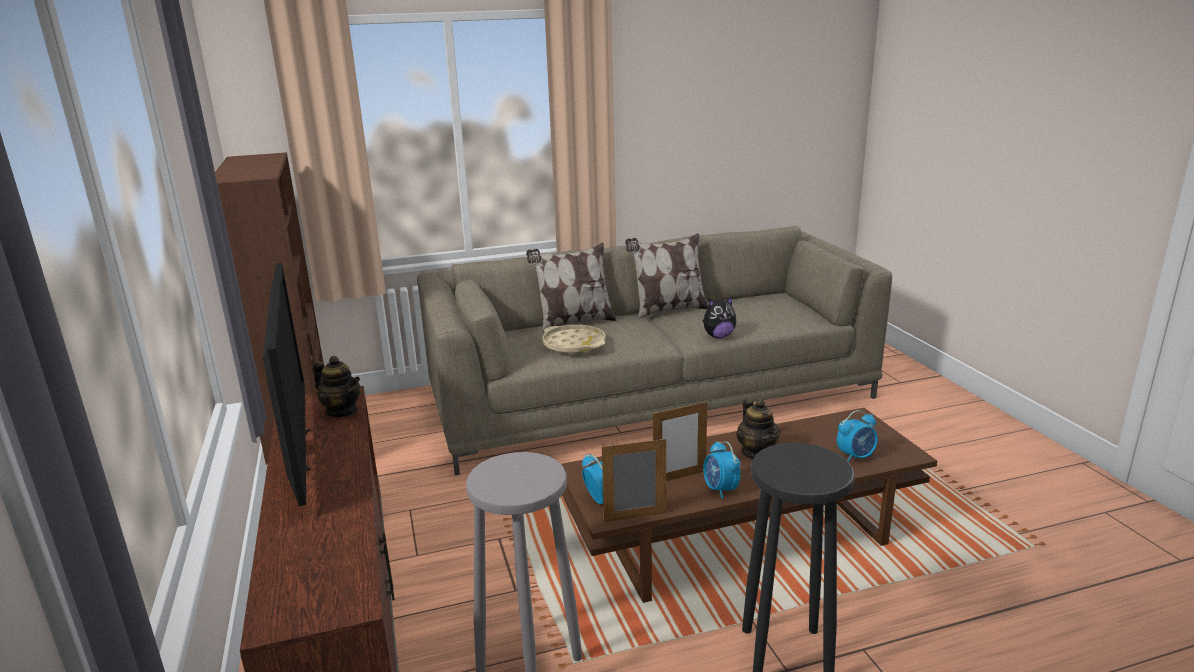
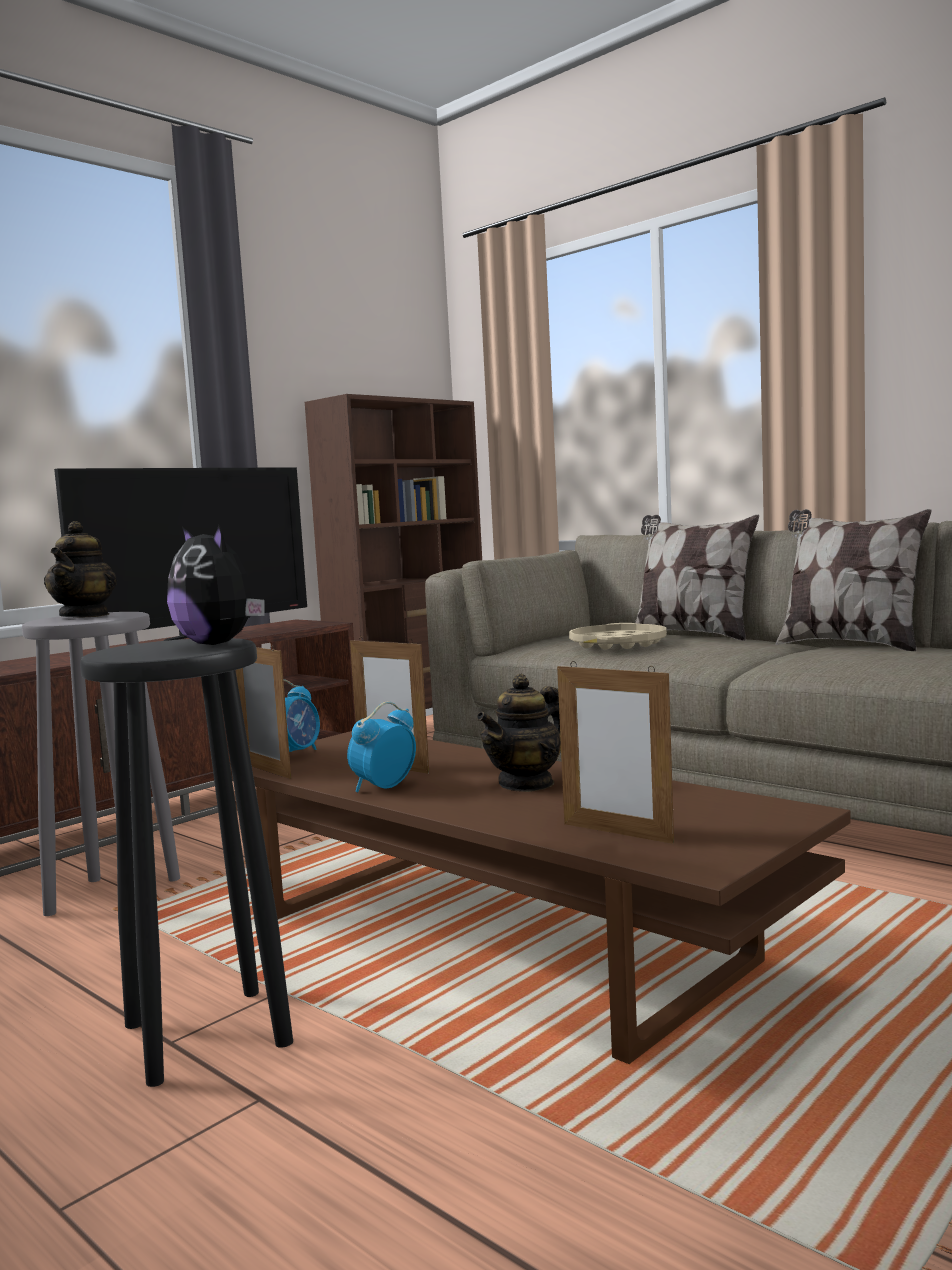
camera: 60 degrees right, 15 degrees down
(342, 411) = (289, 628): teapot -> teapot (85, 616)
(718, 336) = (818, 670): plush toy -> plush toy (219, 644)
(856, 456) = (617, 833): alarm clock -> picture frame

